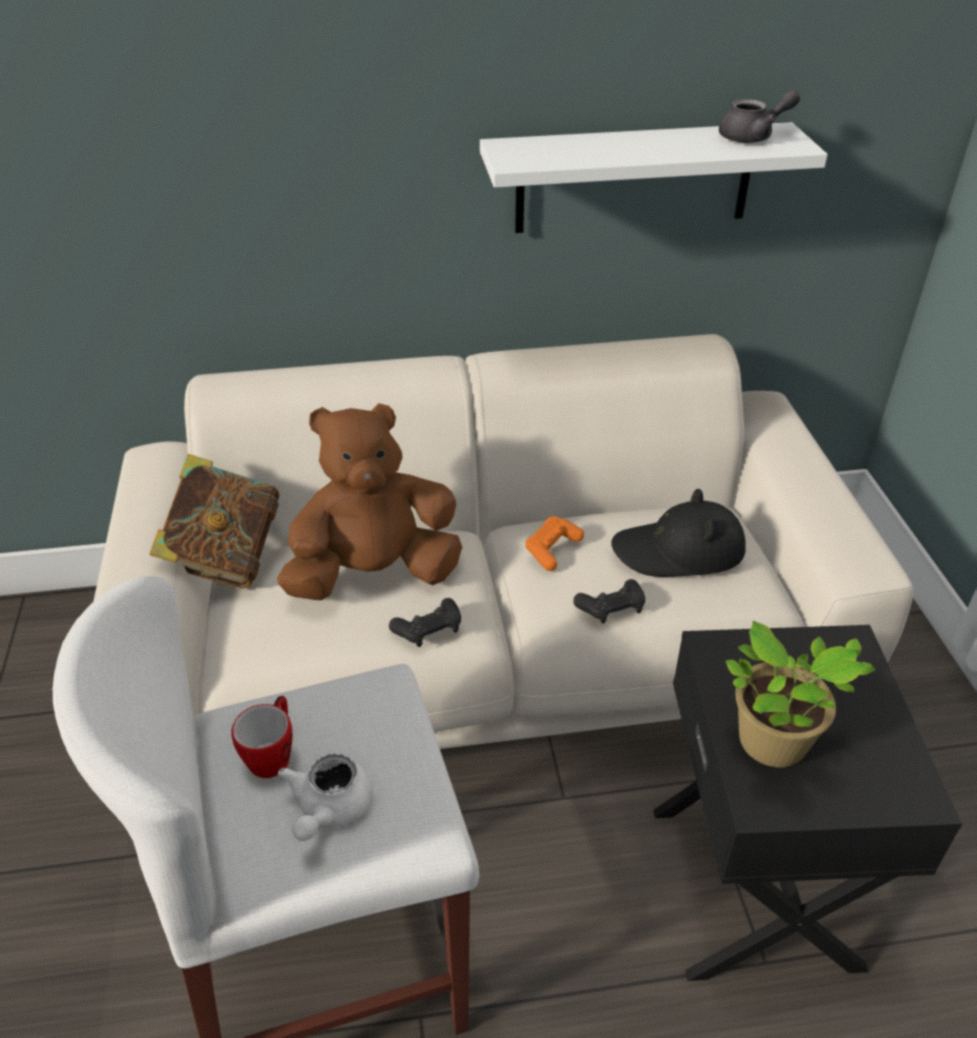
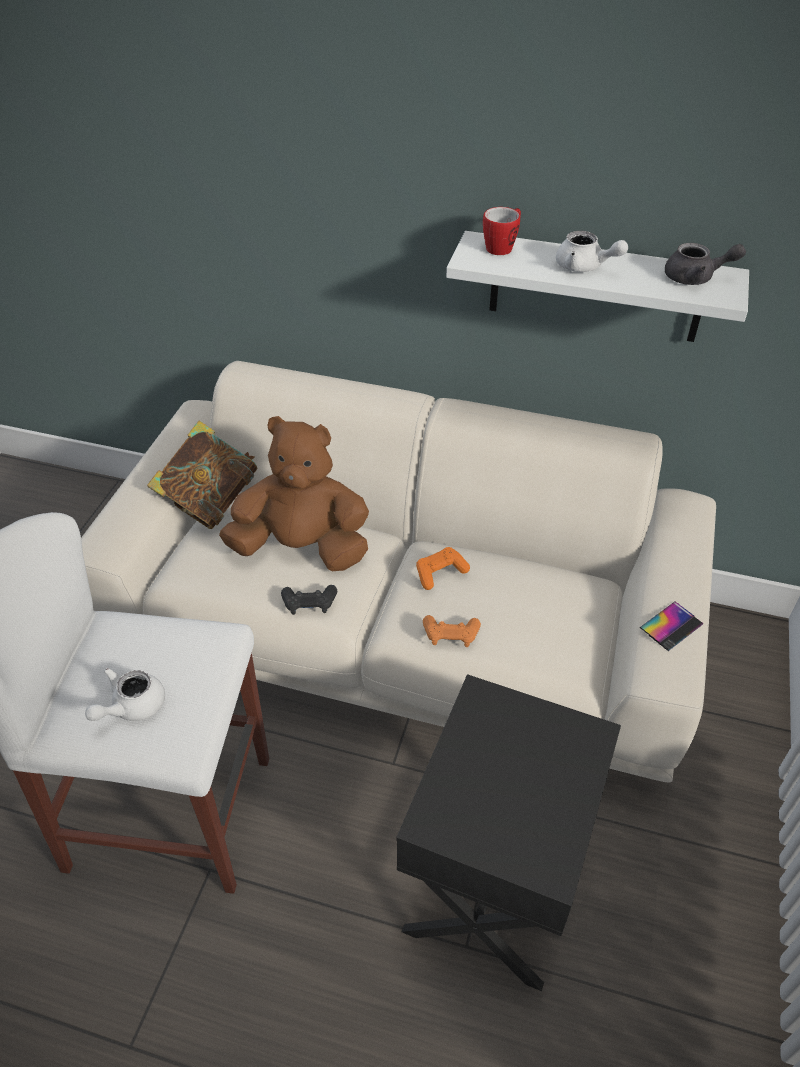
camera: 25 degrees right, 5 degrees up
(273, 754) = (122, 656): mug -> mug (502, 247)
(611, 608) = (450, 635): black game controller -> orange game controller
(638, 147) = (584, 267): none -> white teapot
(679, 551) = (536, 608): black hat -> none
(773, 746) = (470, 787): potted plant -> none
(833, 518) = (671, 626): none -> phone

